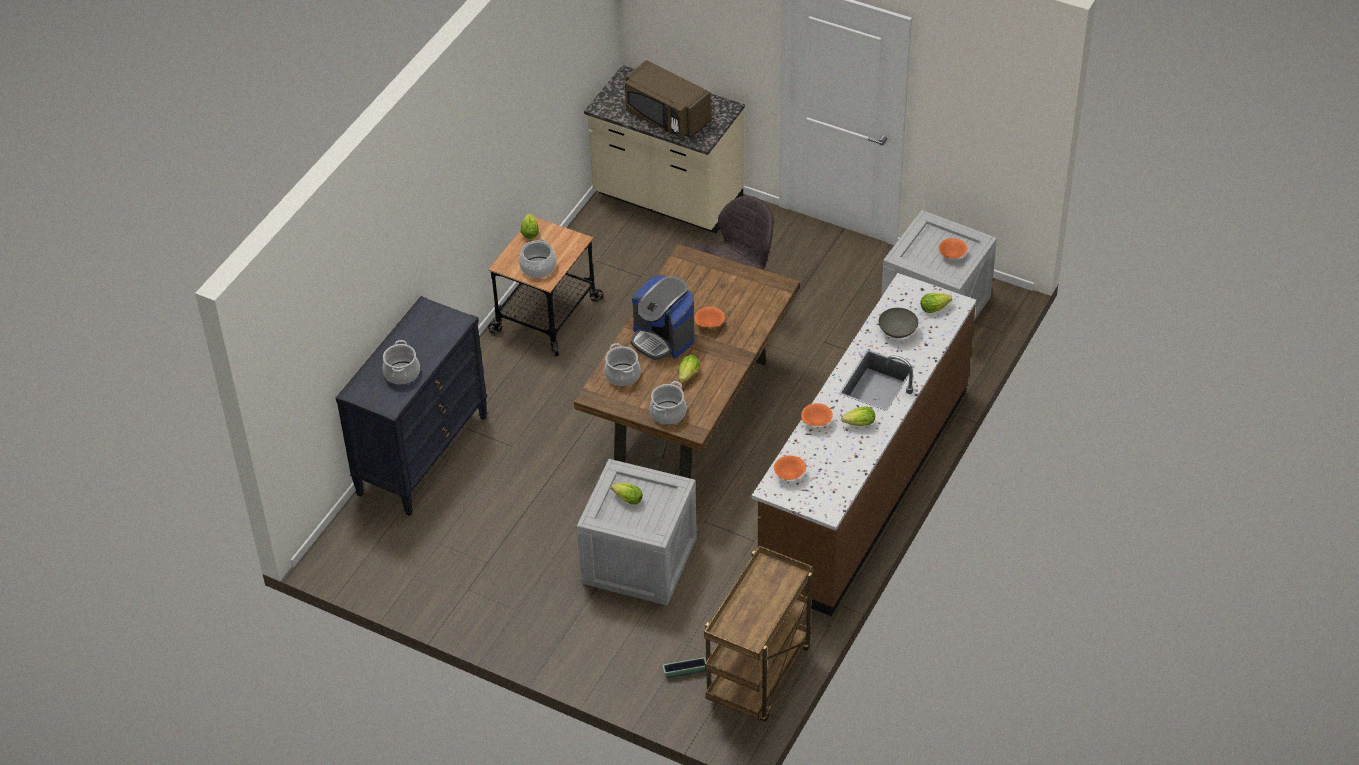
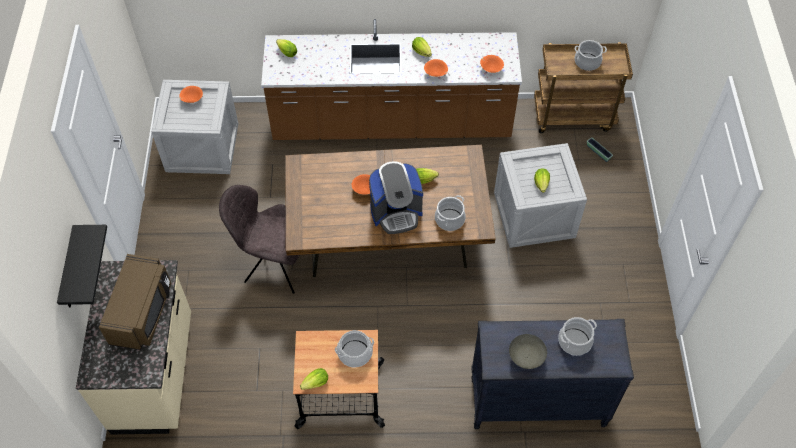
camera: 120 degrees left, 10 degrees up
(663, 338) = (396, 212): coffee machine -> coffee machine turned 60 degrees clockwise
(668, 413) = (467, 175): cooking pot -> cooking pot (587, 62)
(702, 40) = (69, 271): none -> black shelf
(898, 331) = (322, 63): grey bowl -> grey bowl (525, 357)

